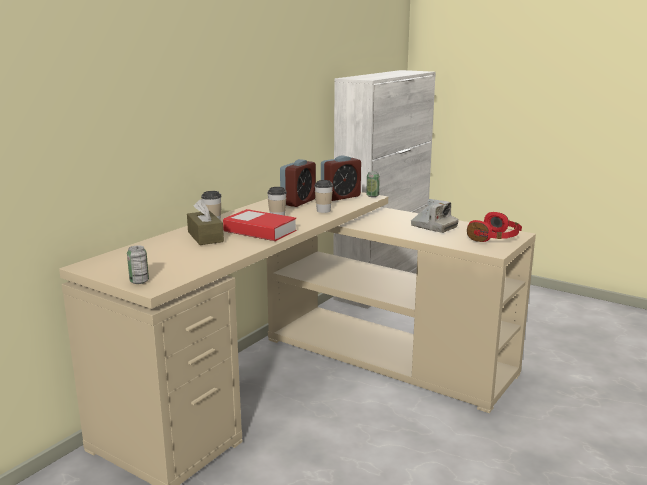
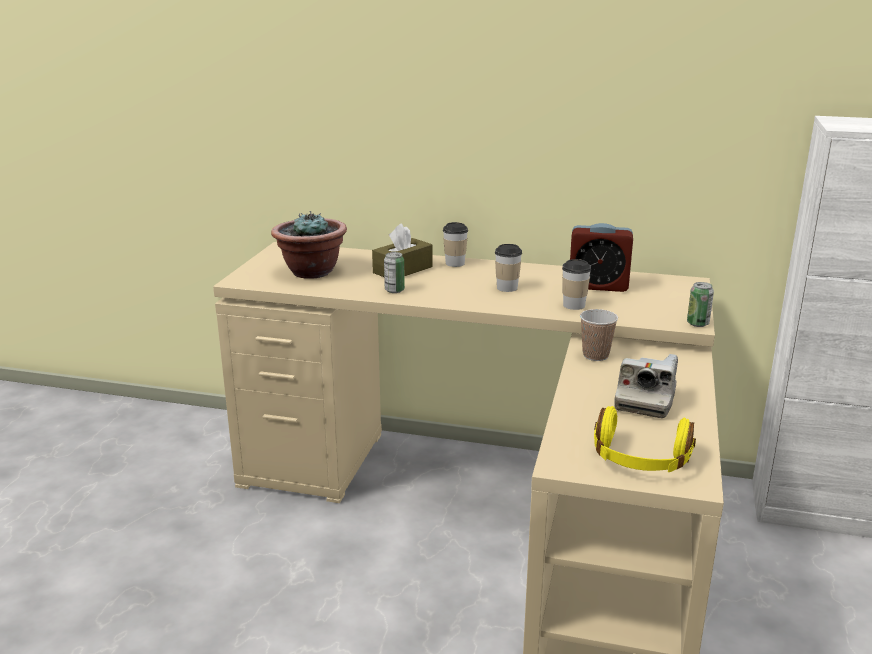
camera: 70 degrees right, 5 degrees up
(139, 281) = (252, 273): can -> can (394, 290)
(168, 262) = (311, 272): none -> potted plant
(260, 231) = (446, 288): book -> none
(340, 197) = (660, 305): alarm clock -> none
(372, 226) = (595, 355): none -> cup
(495, 238) = (640, 460): red headphones -> yellow headphones

